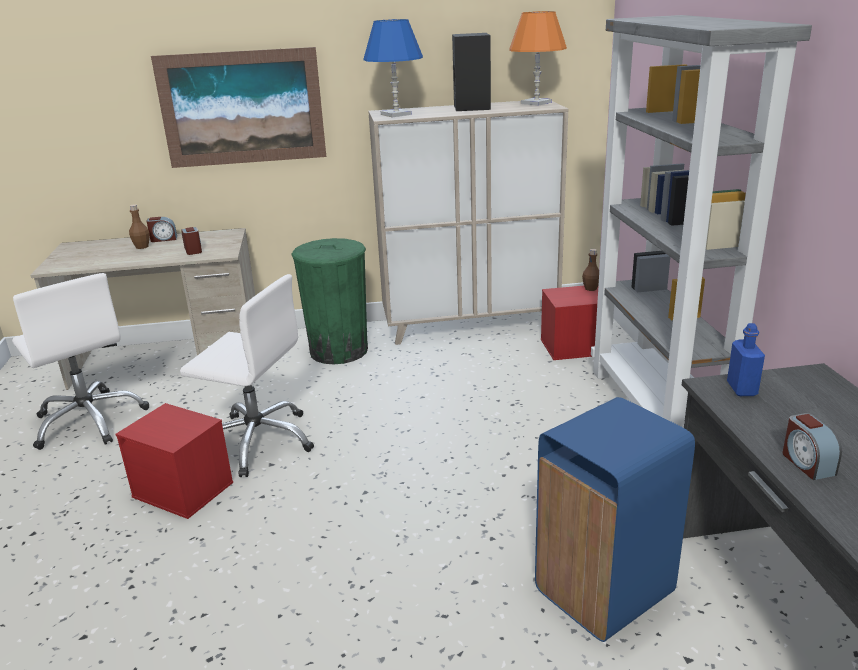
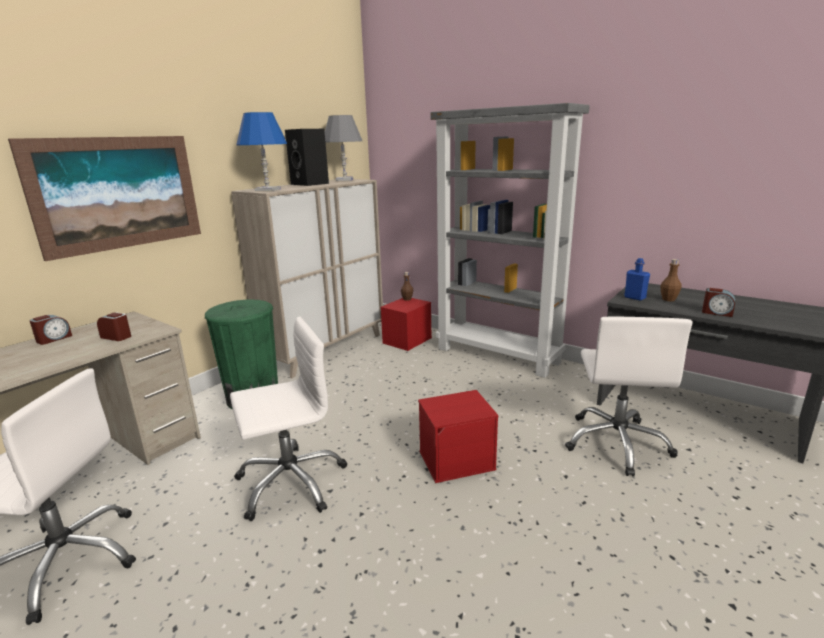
camera: 45 degrees left, 5 degrees down
(142, 247) = (39, 350): brown bottle -> brown bottle (668, 299)
(184, 489) = (285, 549): red storage box -> red storage box (457, 459)
(536, 103) = (345, 180): orange table lamp -> grey table lamp
(602, 591) = (617, 443): blue trash can -> white office chair

